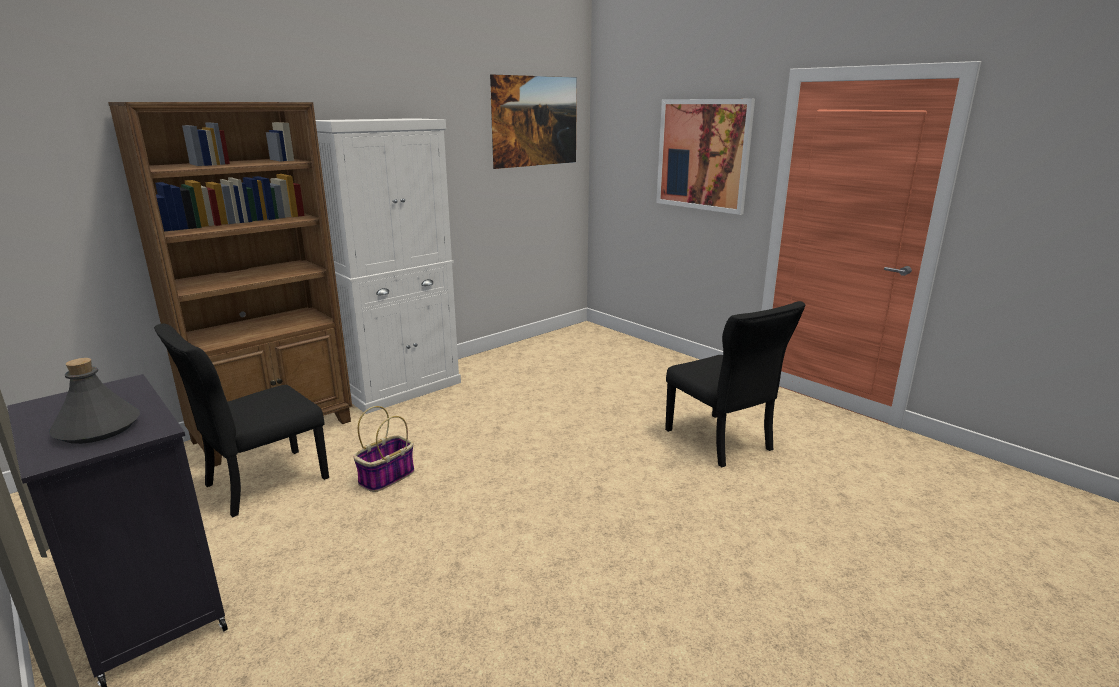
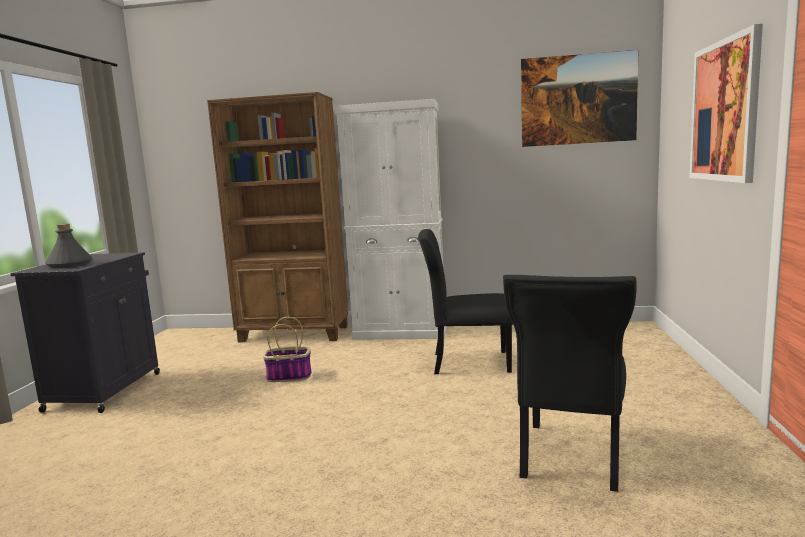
camera: 50 degrees right, 10 degrees down
(261, 483) = (238, 357): black chair -> black chair (467, 362)

